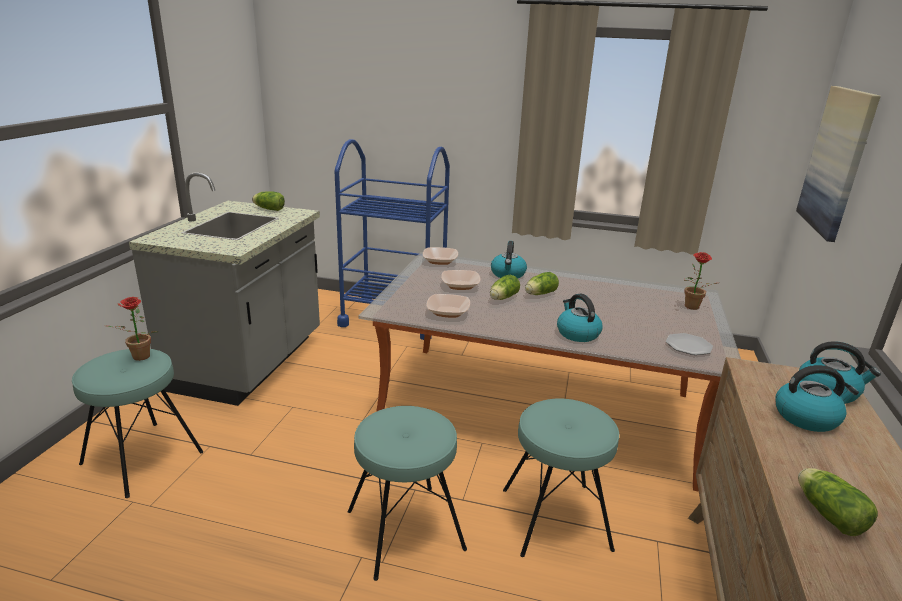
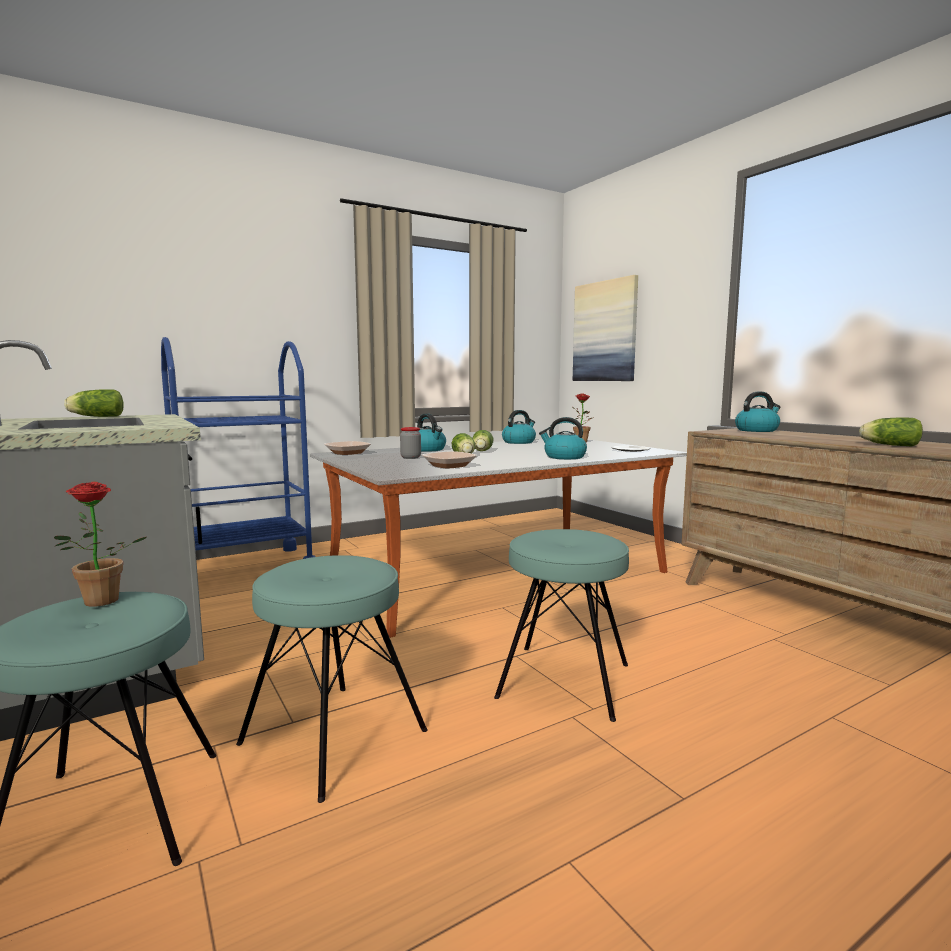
camera: 45 degrees left, 15 degrees down
(460, 285) = (410, 457): bowl -> jar
(555, 518) = (634, 620): turquoise stool -> turquoise stool (333, 737)
(807, 417) = (781, 434): kettle -> kettle (519, 442)

